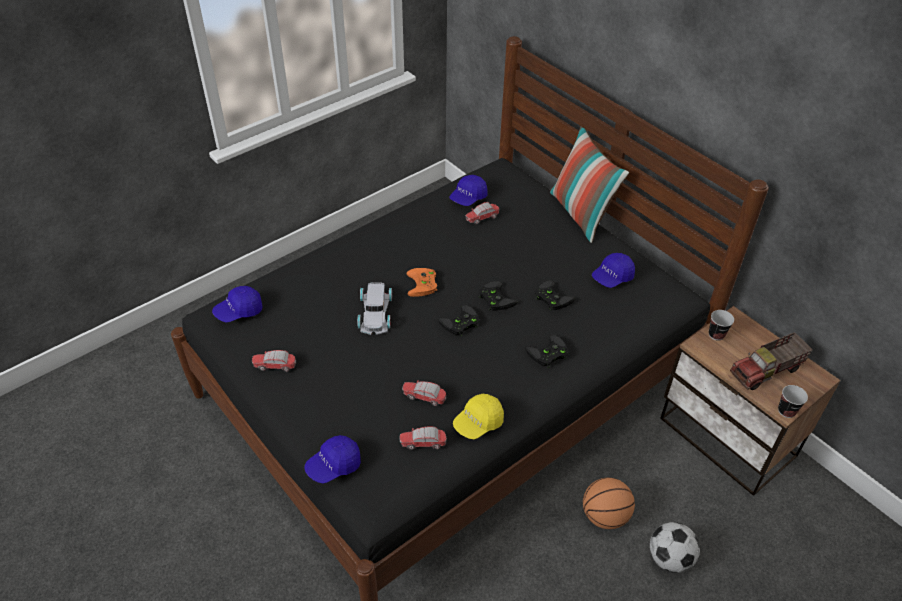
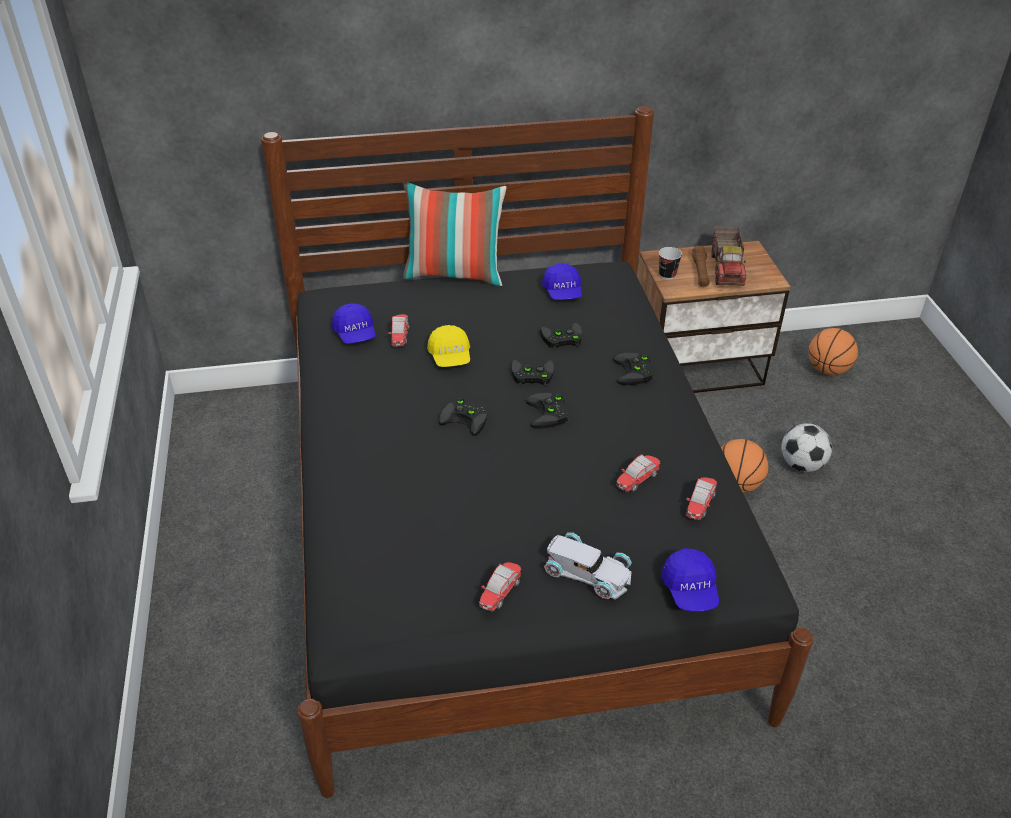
camera: 60 degrees left, 5 degrees down
(239, 311) = (373, 599): blue cap -> none
(374, 313) = (480, 473): white toy car -> white toy car (588, 572)
(423, 285) = (467, 418): orange game controller -> black game controller
(478, 423) = (695, 454): yellow cap -> yellow cap (450, 357)
(743, 354) = (700, 272): none -> brown flashlight
(786, 411) = (775, 279): cup -> none
(825, 541) = (827, 370): none -> basketball

